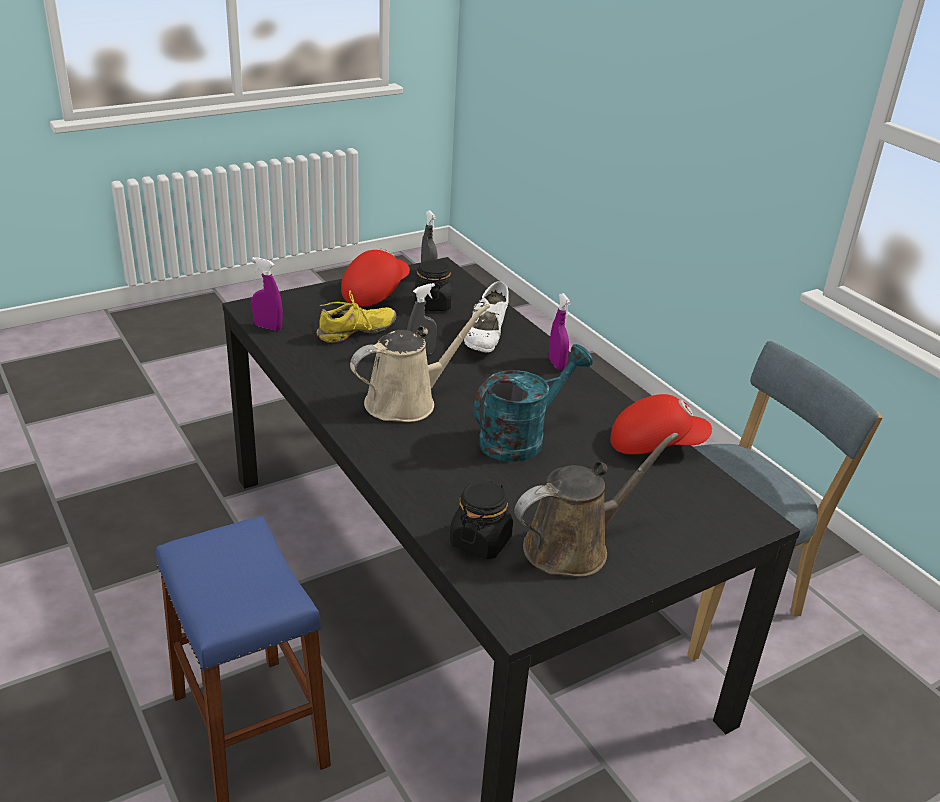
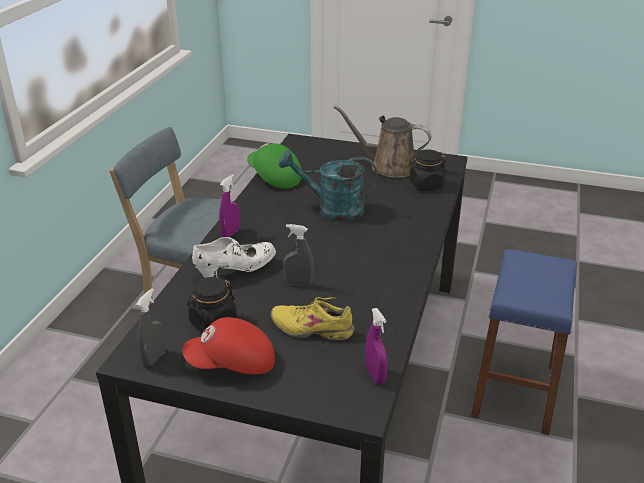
camera: 130 degrees left, 0 degrees up
(407, 401) = (360, 258): beige watering can -> none
(655, 444) = (274, 177): red cap -> green cap

